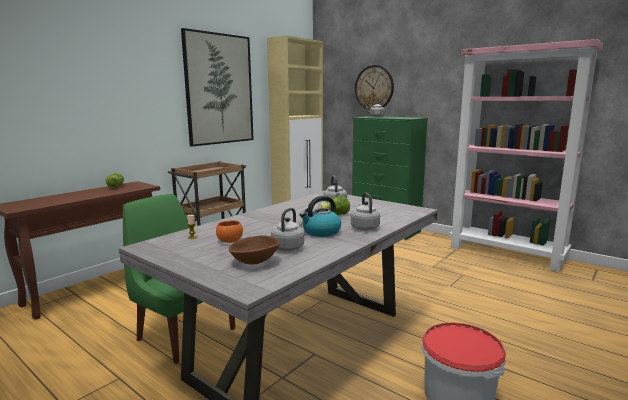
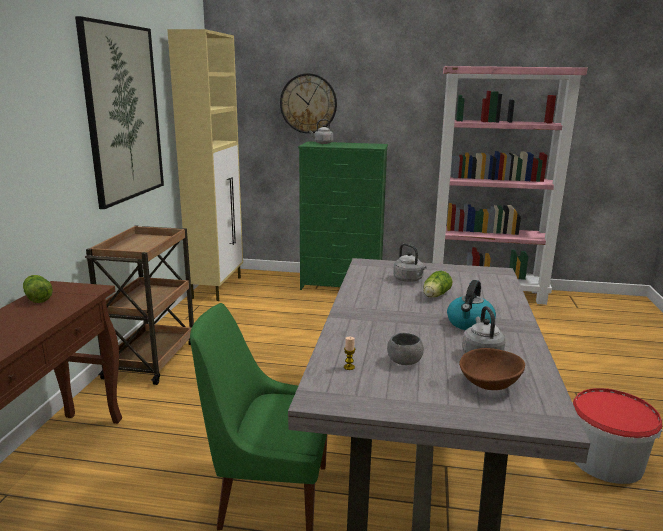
camera: 30 degrees left, 5 degrees up
(230, 241) = (404, 361): orange bowl -> grey bowl
(364, 227) = (497, 307): grey kettle -> none

